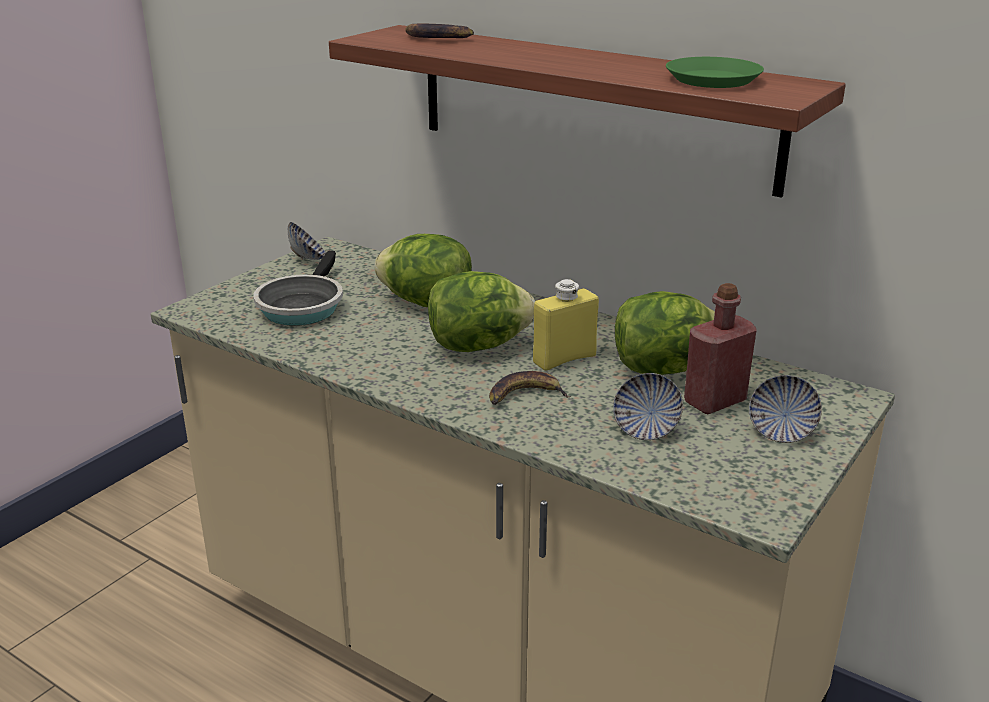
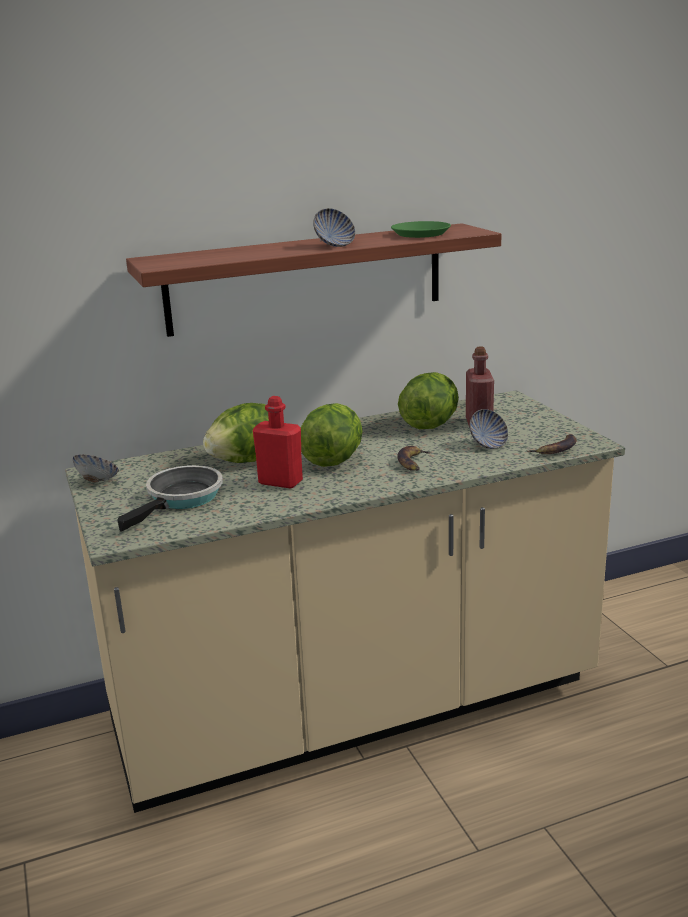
camera: 55 degrees left, 5 degrees down
(302, 306) = (182, 499): frying pan -> frying pan turned 105 degrees counterclockwise
(388, 338) = (280, 482): none -> red bottle
(437, 38) = (198, 255): banana -> banana (556, 449)
(564, 359) = (383, 443): yellow bottle -> none
(781, 431) = (525, 419): bowl -> bowl (334, 245)

